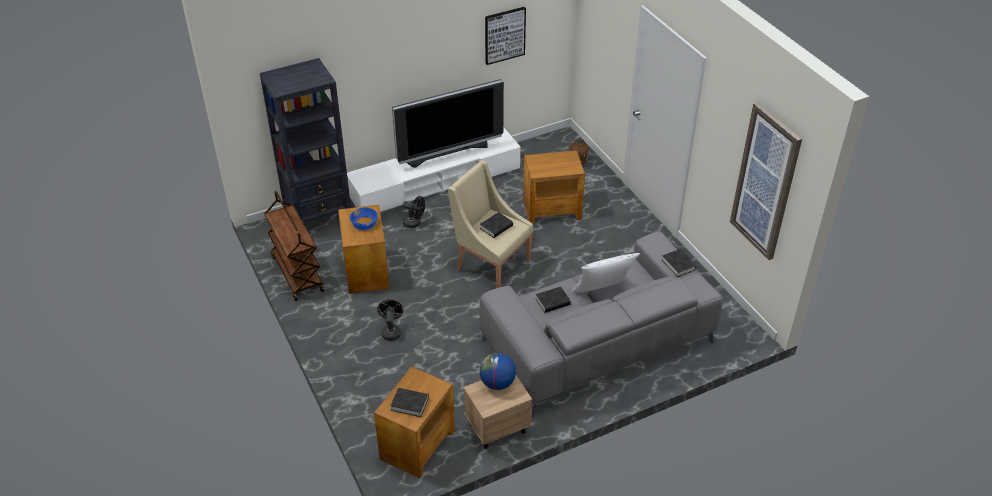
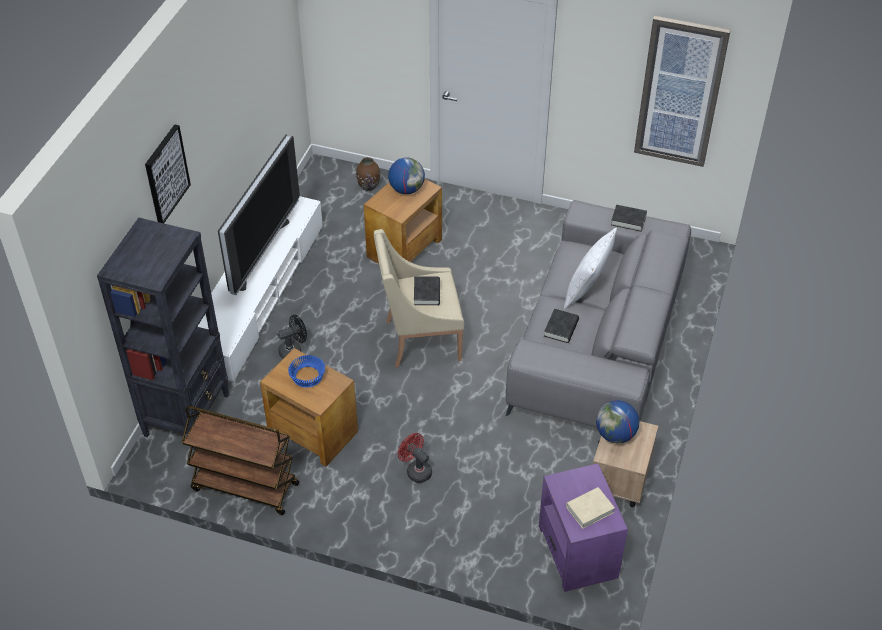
camera: 45 degrees left, 5 degrees up
(391, 331) = (416, 470): black fan -> red fan
(410, 404) = (589, 509): black book -> beige book
(416, 445) = (577, 552): brown side table -> purple side table
(504, 35) = (259, 82): picture -> picture (166, 174)
(561, 162) = (406, 189): none -> globe

